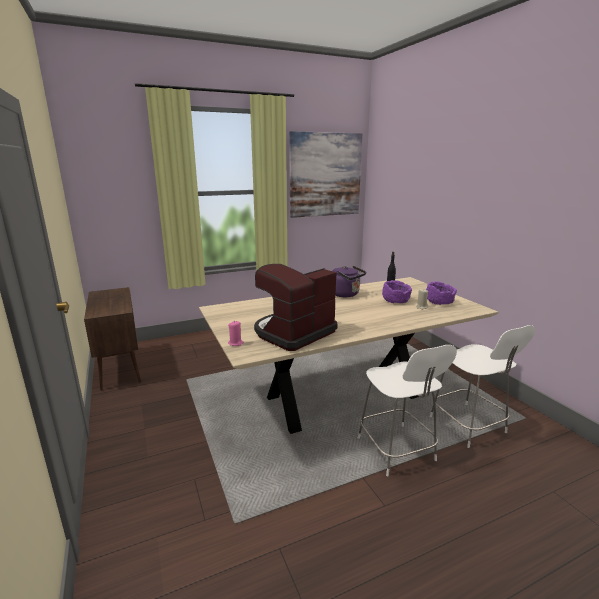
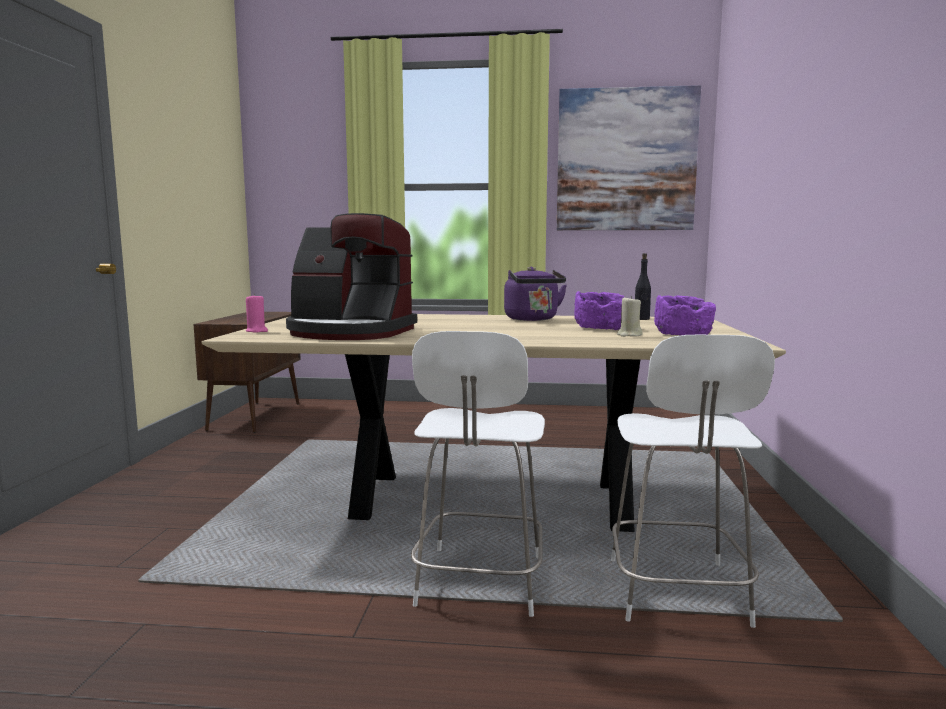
camera: 30 degrees right, 10 degrees down
(293, 333) = (350, 332): coffee machine -> coffee machine turned 150 degrees counterclockwise

